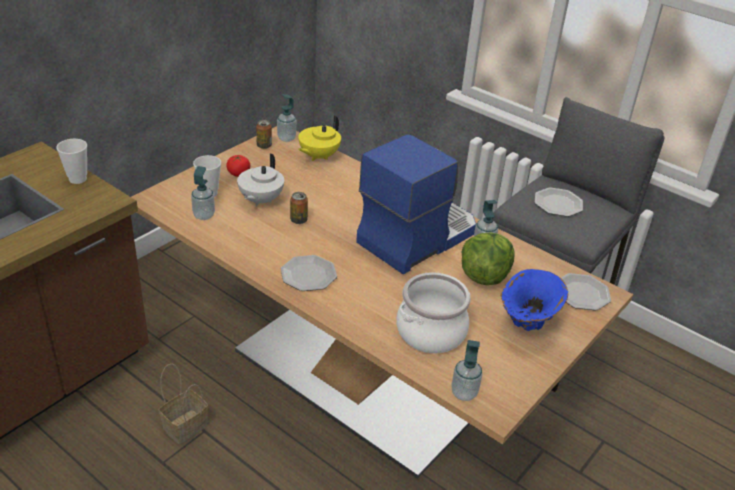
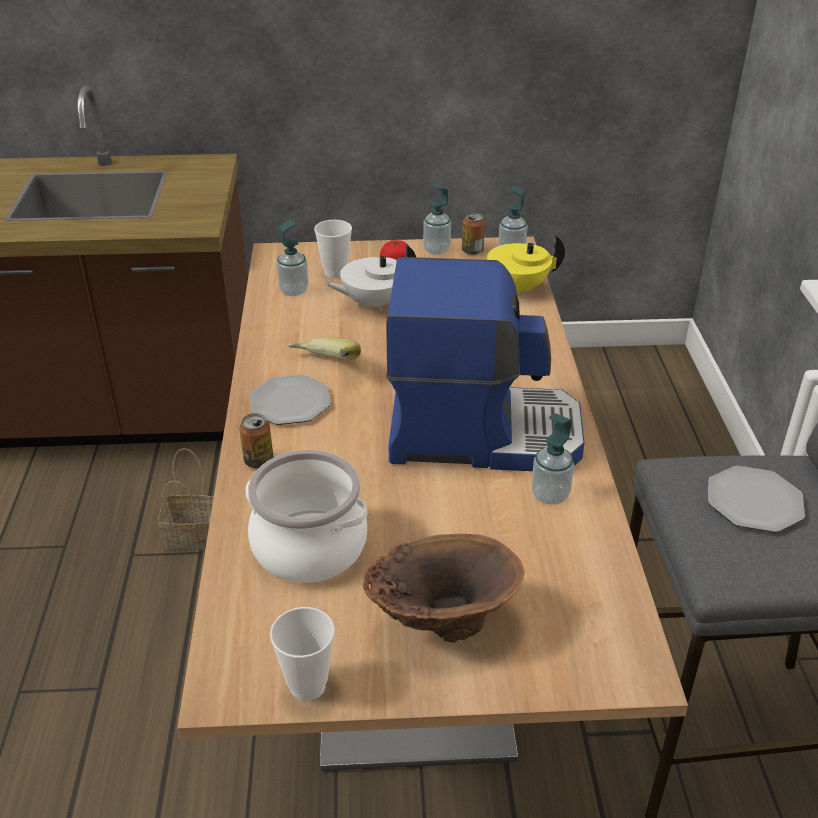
camera: 50 degrees right, 0 degrees up
(78, 179) = (206, 197): cup -> cup (307, 685)
(294, 248) = (324, 367): none -> banana
(298, 220) = (377, 342): can -> can (258, 461)
(464, 393) = (224, 640): soap dispenser -> soap dispenser (436, 250)
(484, 276) = (490, 529): lettuce -> none
(526, 324) = (441, 623): blue vase -> brown vase
(582, 294) = (596, 645): plate -> none

